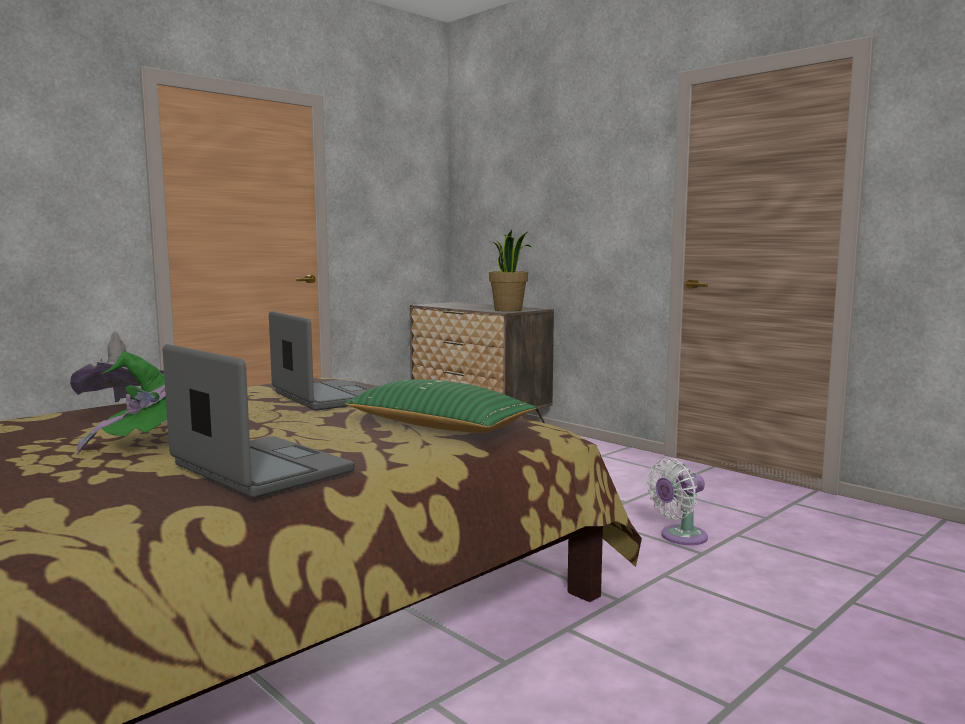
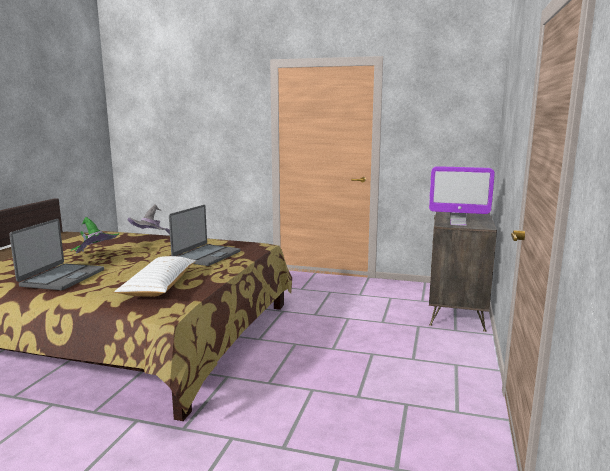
camera: 60 degrees right, 5 degrees up
(438, 426) = (159, 286): green pillow -> white pillow
(509, 310) = (458, 223): potted plant -> monitor
(679, 537) = (306, 432): white fan -> none

